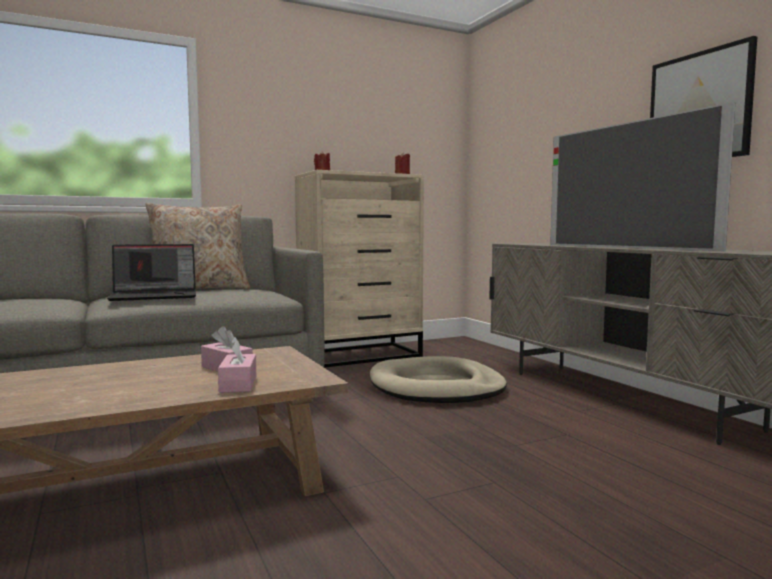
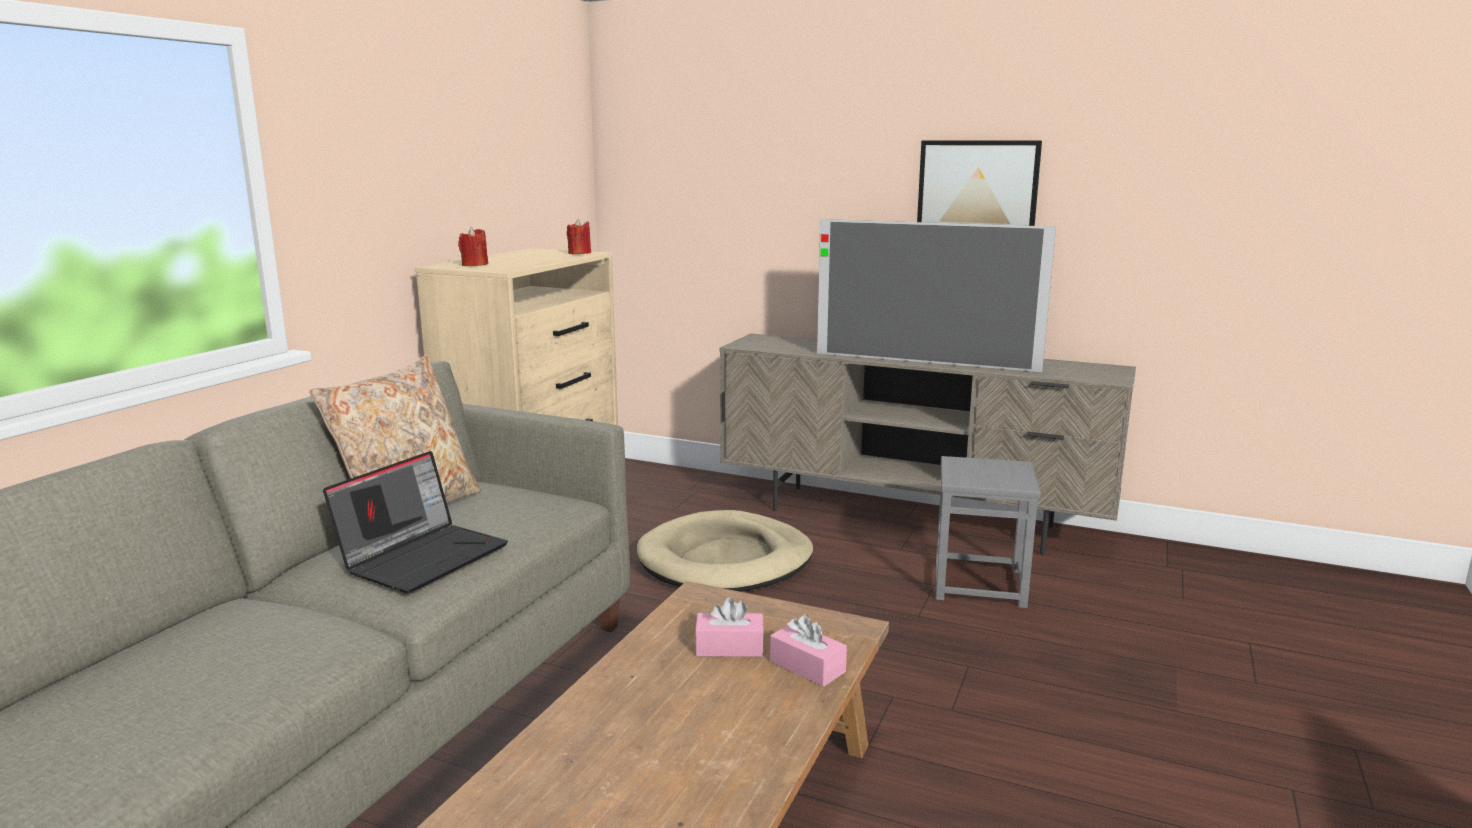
camera: 40 degrees left, 10 degrees up
(610, 444) = (979, 584): none -> grey stool

